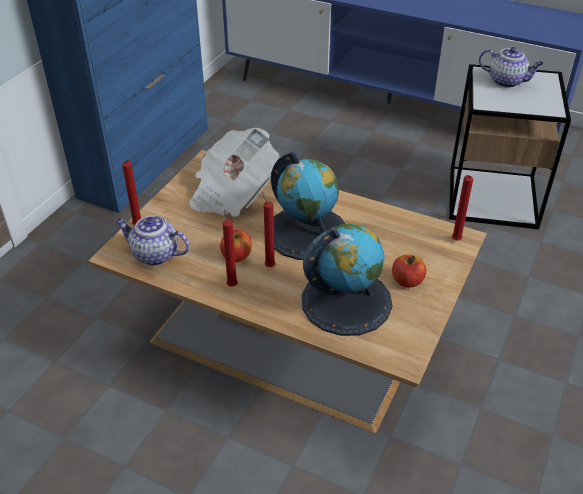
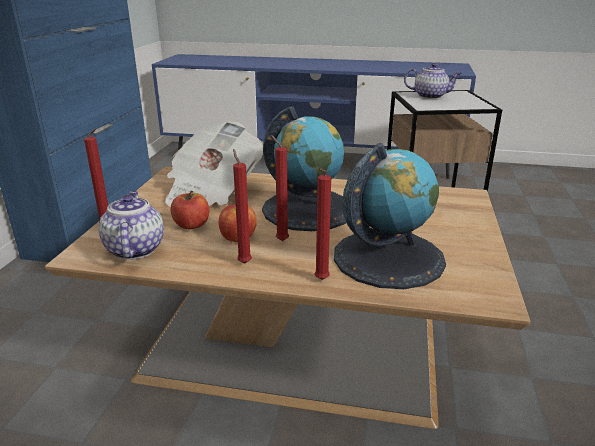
camera: 15 degrees left, 15 degrees down
(154, 255) = (134, 249): teapot -> teapot turned 75 degrees clockwise
(407, 281) = (441, 232): apple -> apple (191, 225)
(455, 241) = (463, 198): red candle -> red candle (320, 281)

